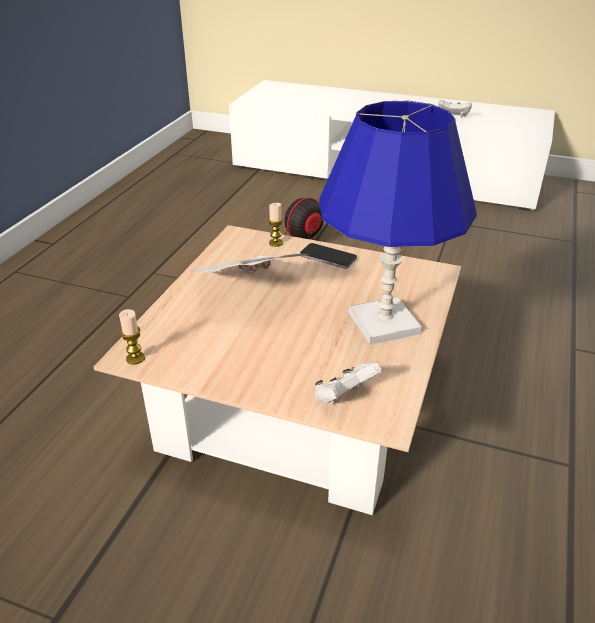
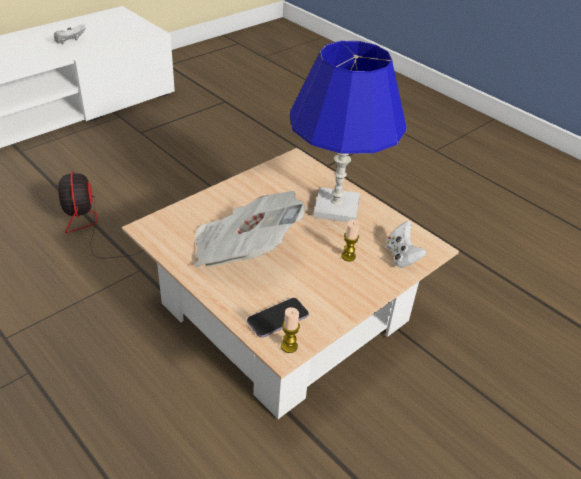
camera: 65 degrees left, 5 degrees up
(276, 243) = (183, 212): candle -> candle (348, 256)
(328, 257) = (232, 196): phone -> phone (278, 319)

